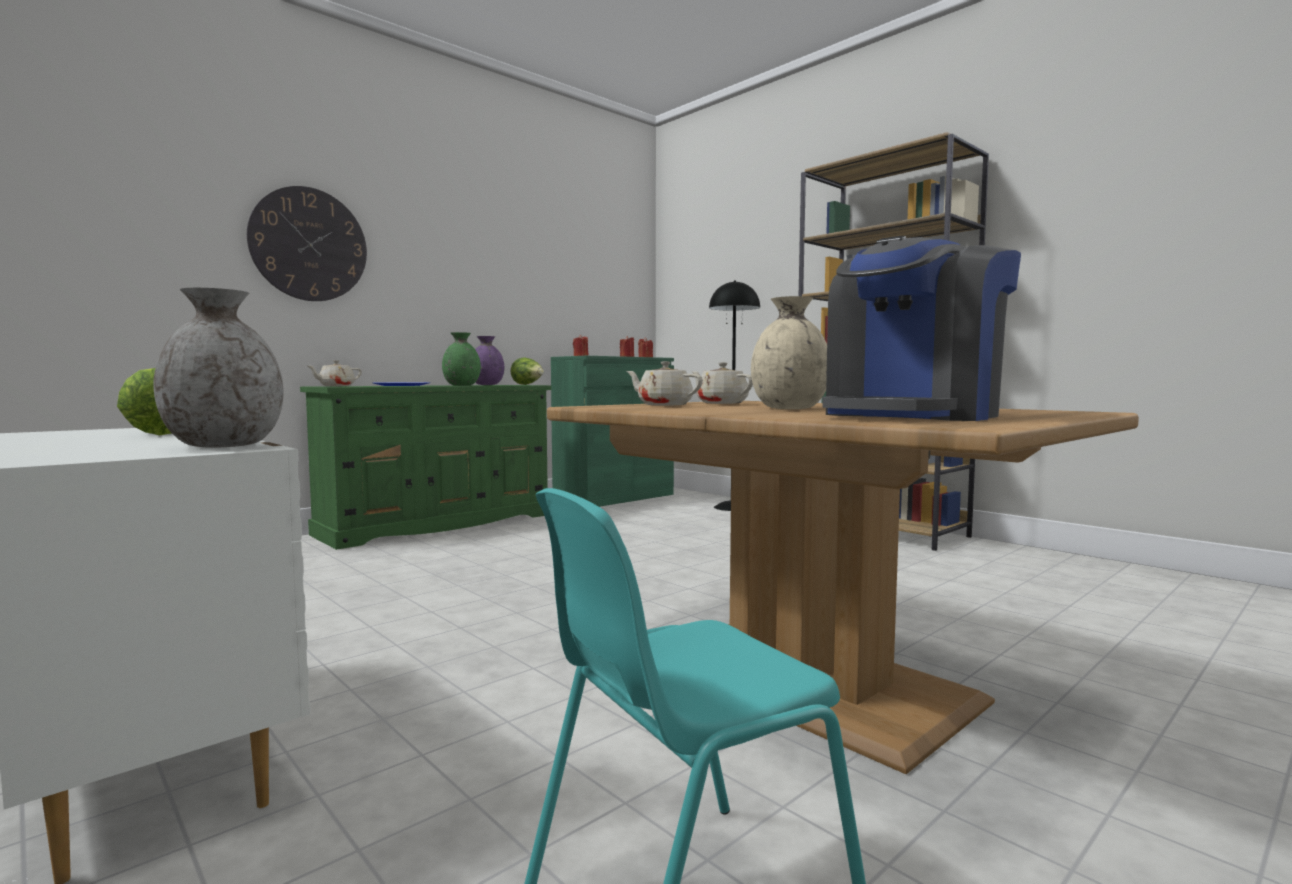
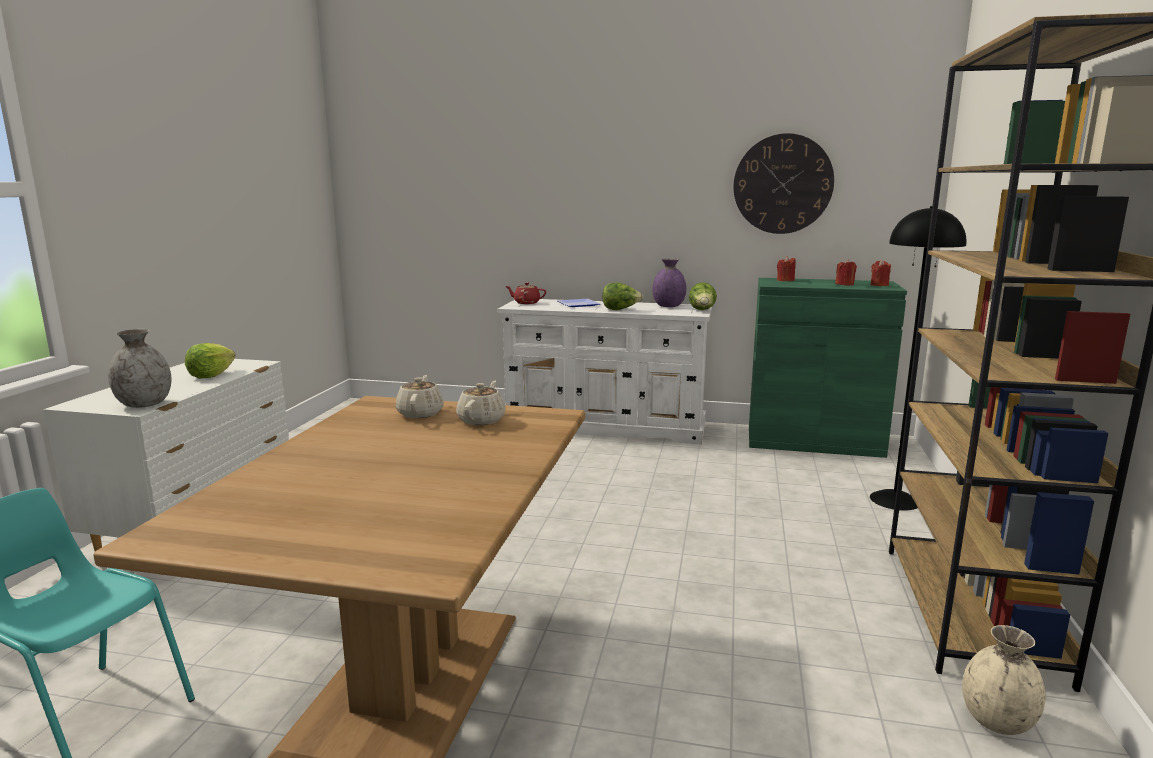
camera: 55 degrees right, 10 degrees up
(309, 244) = (528, 184): wall clock -> wall clock (782, 184)
(336, 386) = (526, 303): beige teapot -> red teapot
(439, 524) = (606, 426): green dresser -> white dresser
(461, 385) = (620, 310): green vase -> lettuce
(790, 408) = (388, 456): beige vase -> beige vase (997, 722)
(913, 416) = (286, 508): coffee machine -> none

